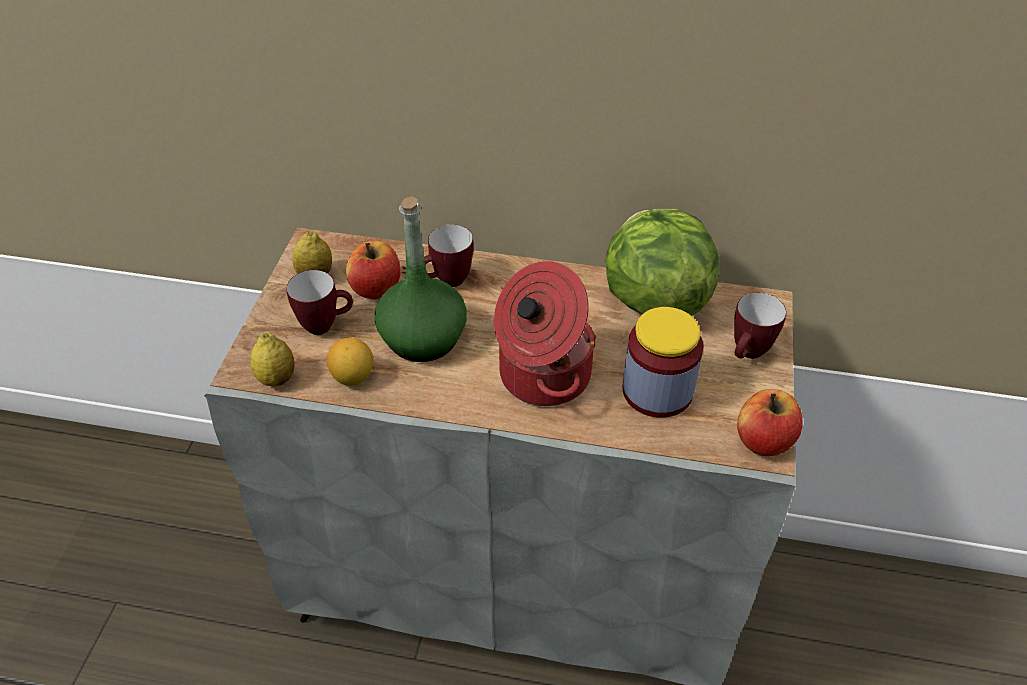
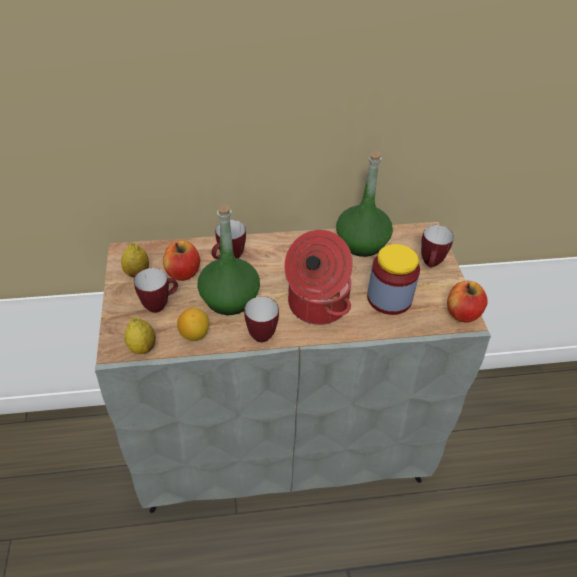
camera: 20 degrees left, 0 degrees up
(446, 395) = (261, 332): none -> mug
(653, 300) = (362, 243): lettuce -> green bottle

